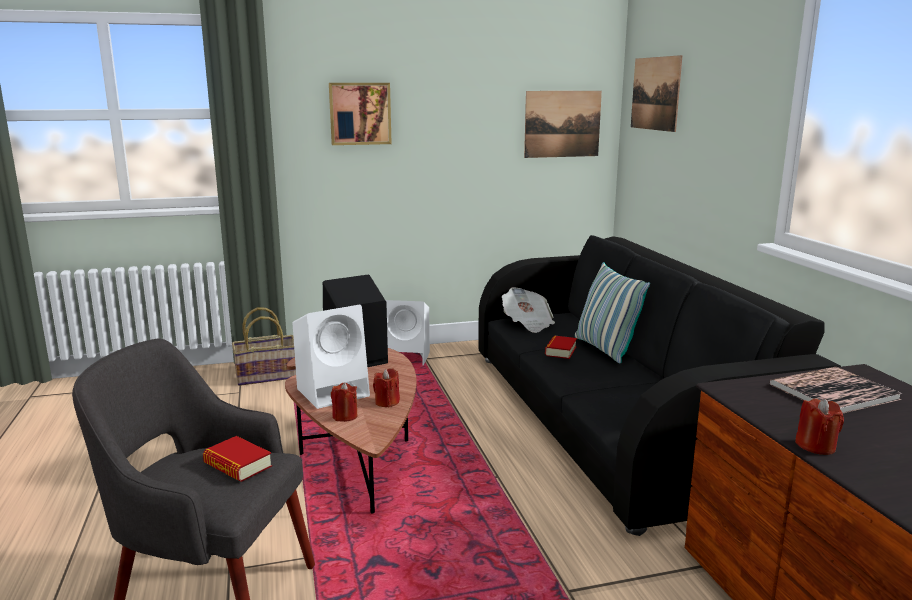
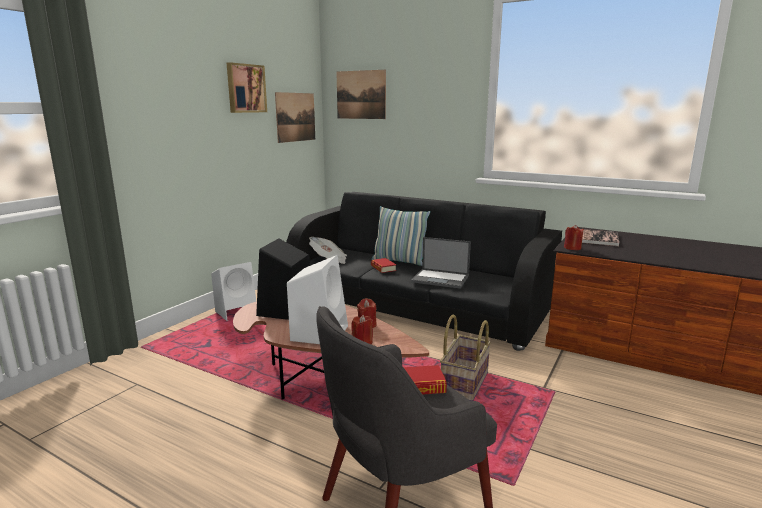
camera: 45 degrees left, 0 degrees up
(267, 376) = (139, 363): basket -> basket (463, 382)
(360, 113) = (169, 109): picture -> picture (245, 88)
(602, 387) = (441, 279): none -> laptop
(816, 446) = (644, 258): red candle -> red candle (572, 248)

